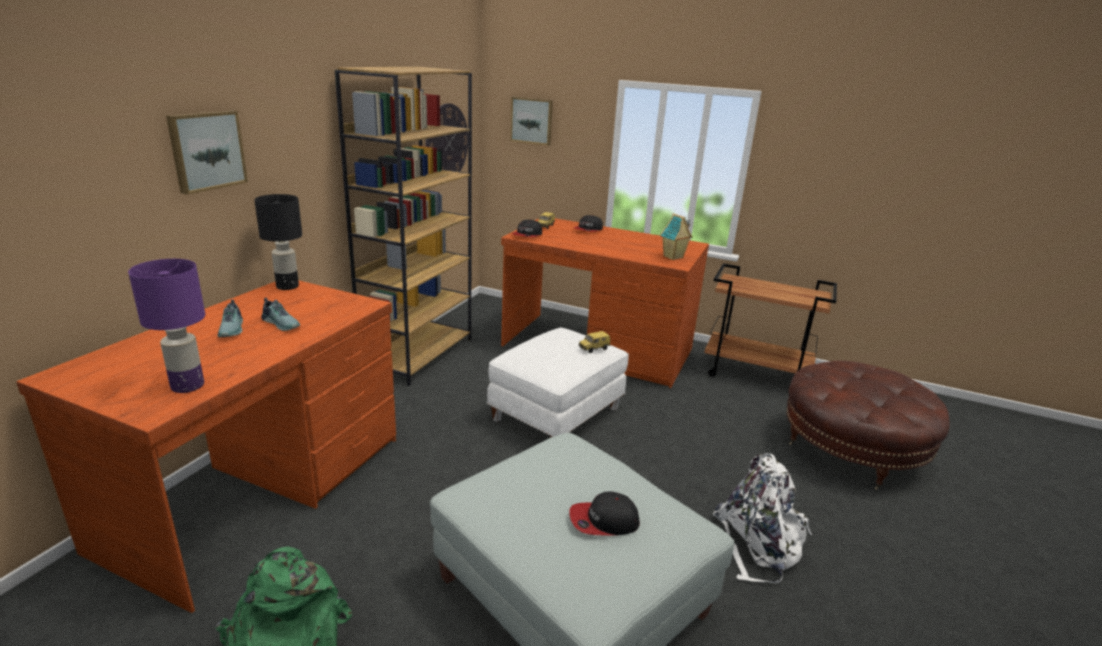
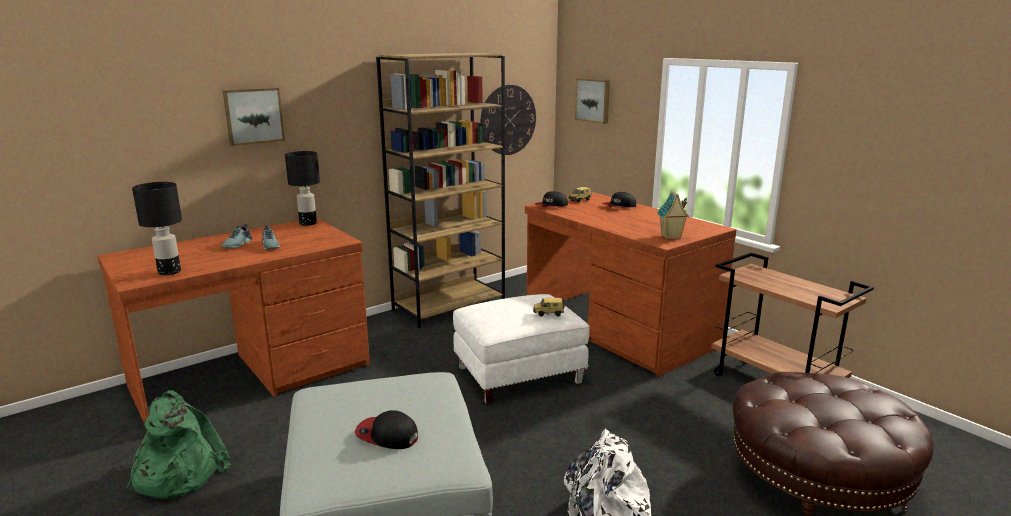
camera: 30 degrees right, 5 degrees down
(186, 386) = (169, 272): purple table lamp -> black table lamp

